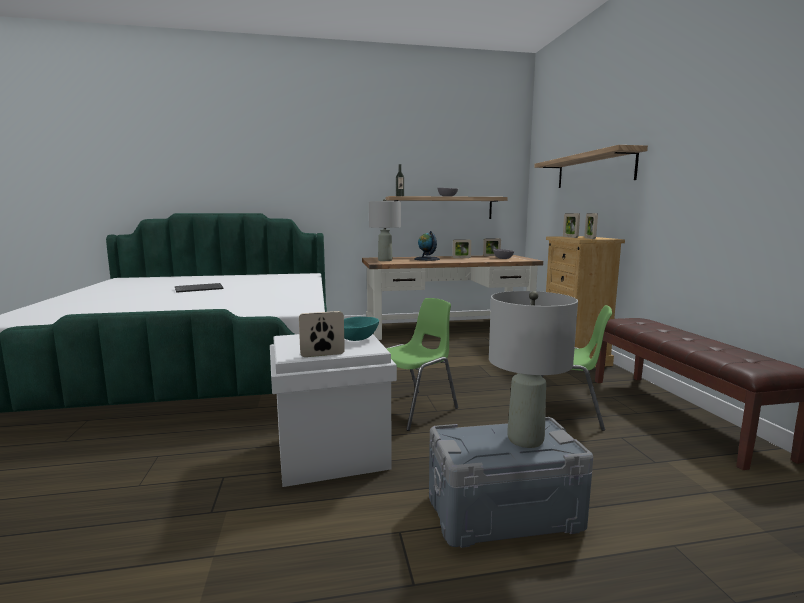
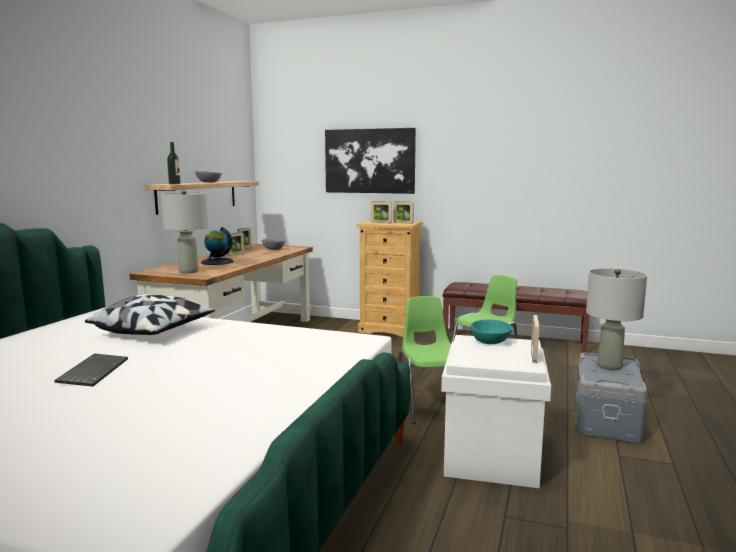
camera: 60 degrees left, 0 degrees up
(278, 284) = (154, 331): none -> pillow
(593, 170) = (369, 161): shelf -> picture

